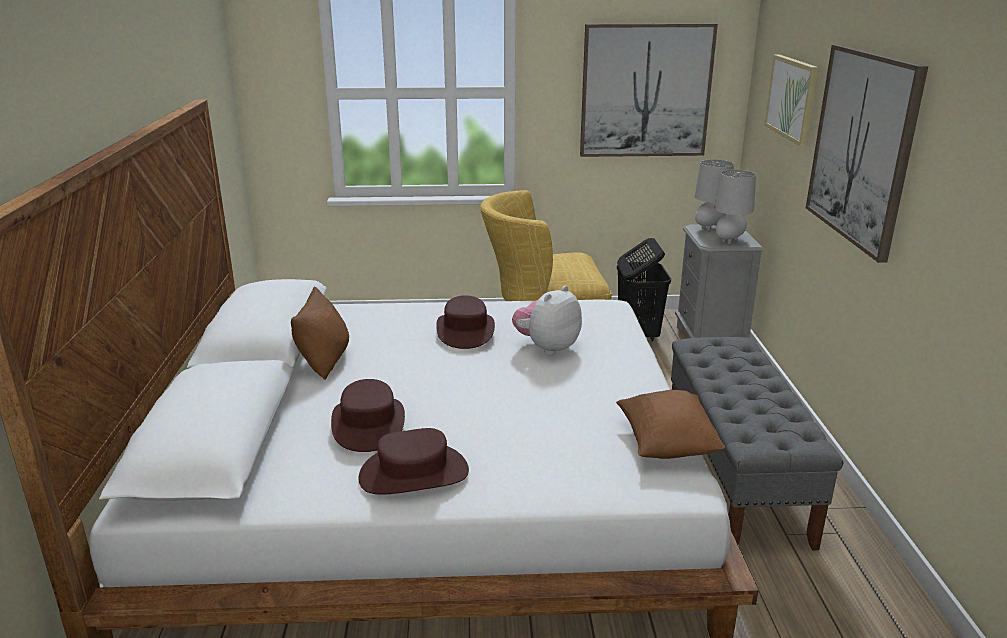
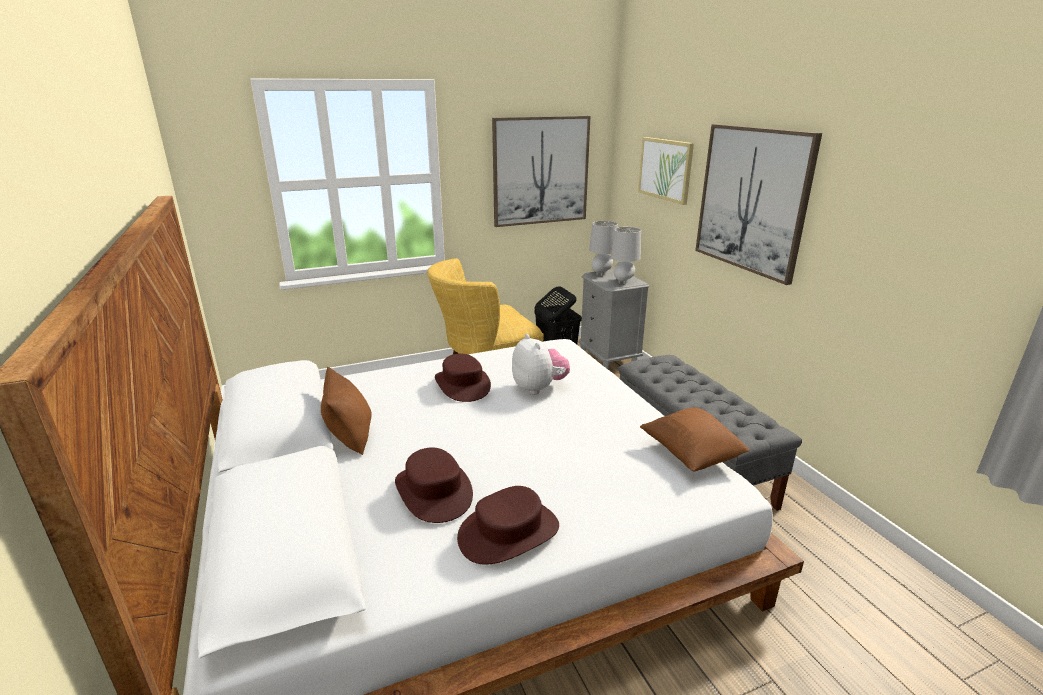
camera: 20 degrees left, 0 degrees up
(547, 347) = (539, 388): plush toy -> plush toy turned 135 degrees clockwise

